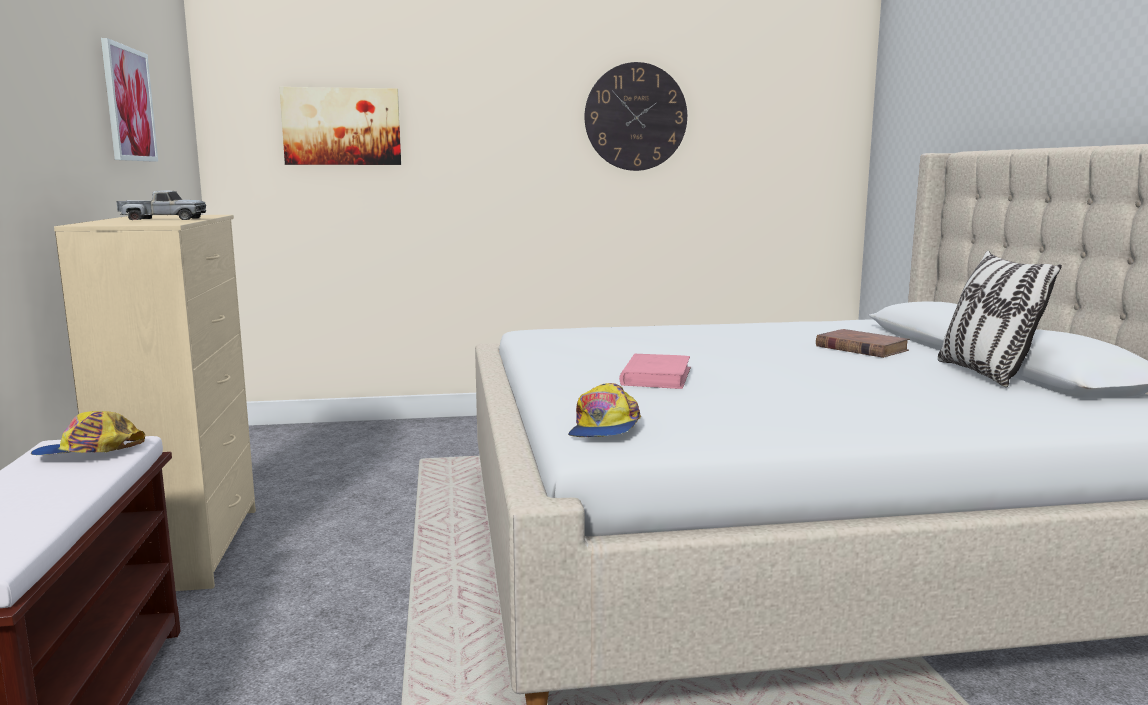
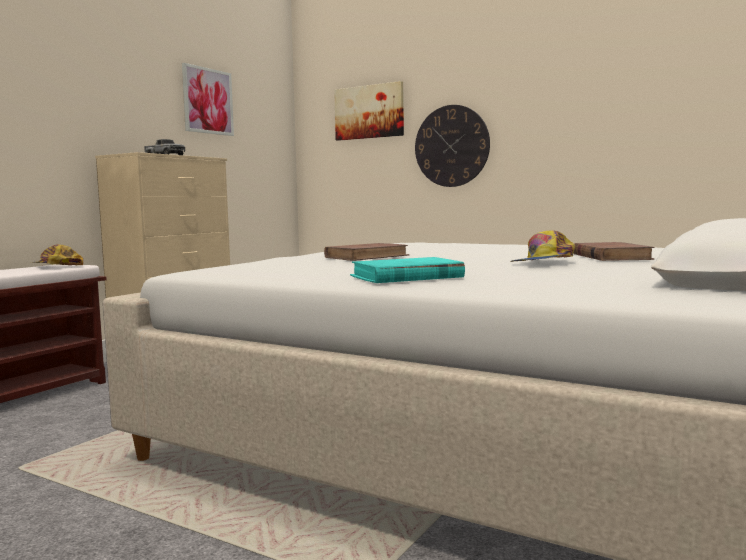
camera: 40 degrees right, 5 degrees down
(604, 428) = (224, 267): cap -> cap (543, 262)
(635, 117) = (580, 80): wall clock -> wall clock (451, 146)
(656, 376) = (366, 257): pink book -> brown book
(872, 417) = (406, 277): none -> turquoise book
(984, 374) = (654, 272): pillow -> none

